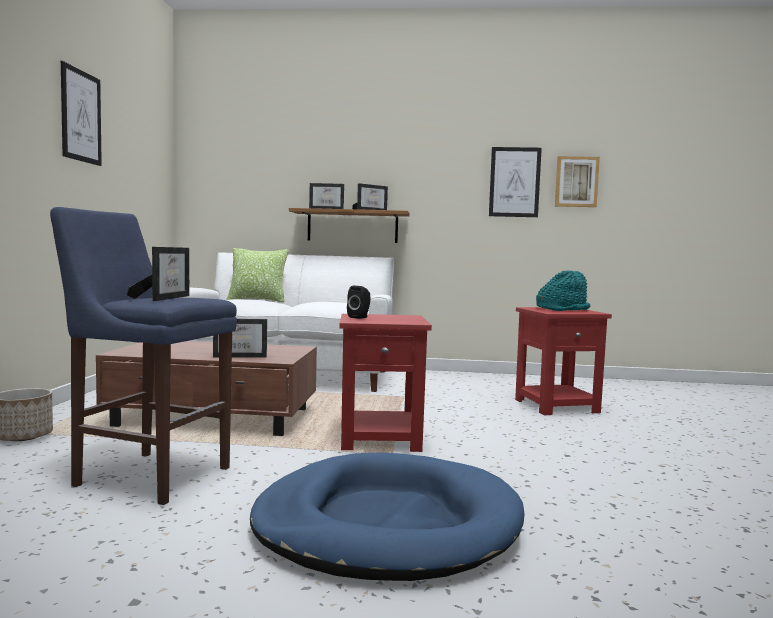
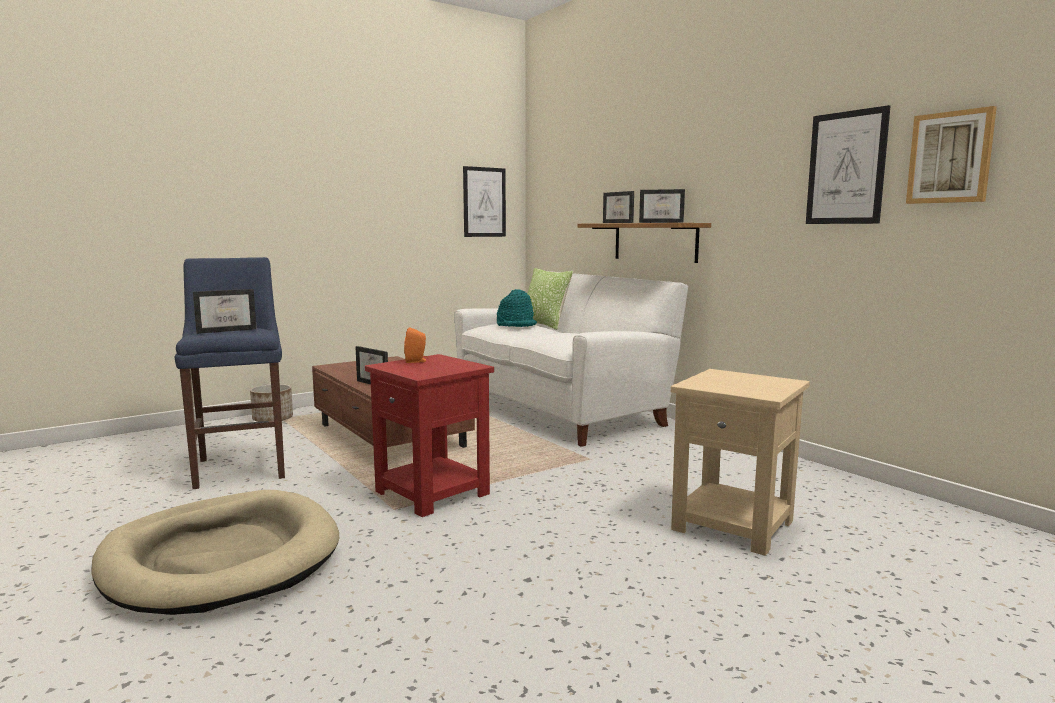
camera: 50 degrees right, 5 degrees up
(81, 116) = (375, 159): picture -> picture (484, 202)
(360, 317) = (416, 361): black speaker -> orange speaker
(386, 524) = (221, 558): blue dog bed -> beige dog bed
(557, 406) = (734, 525): red side table -> beige side table
(562, 309) = (749, 382): turquoise hat -> turquoise hat (516, 325)

